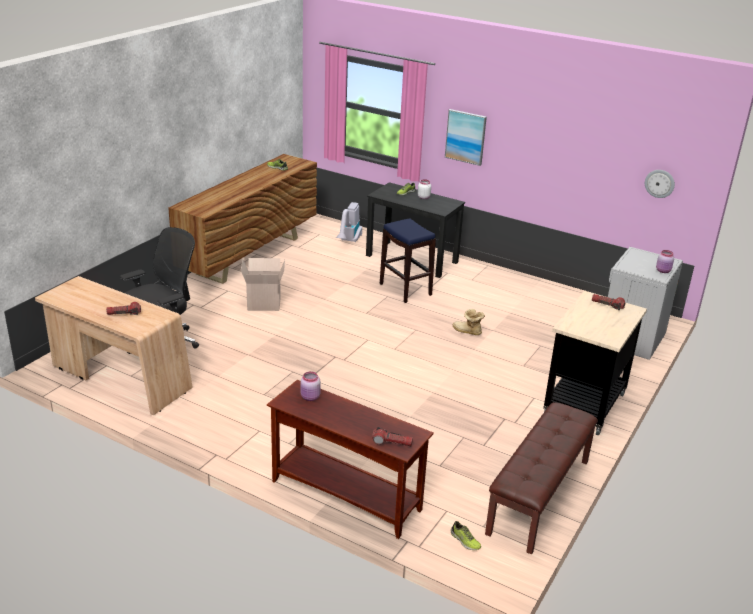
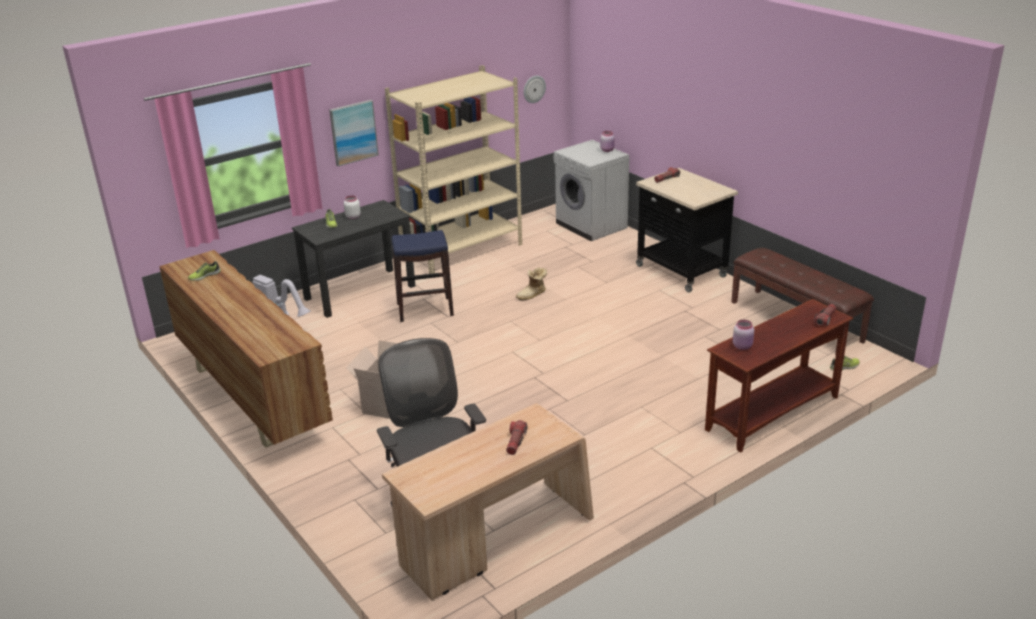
camera: 65 degrees left, 0 degrees up
(517, 284) = (462, 250): none -> beige bookcase

